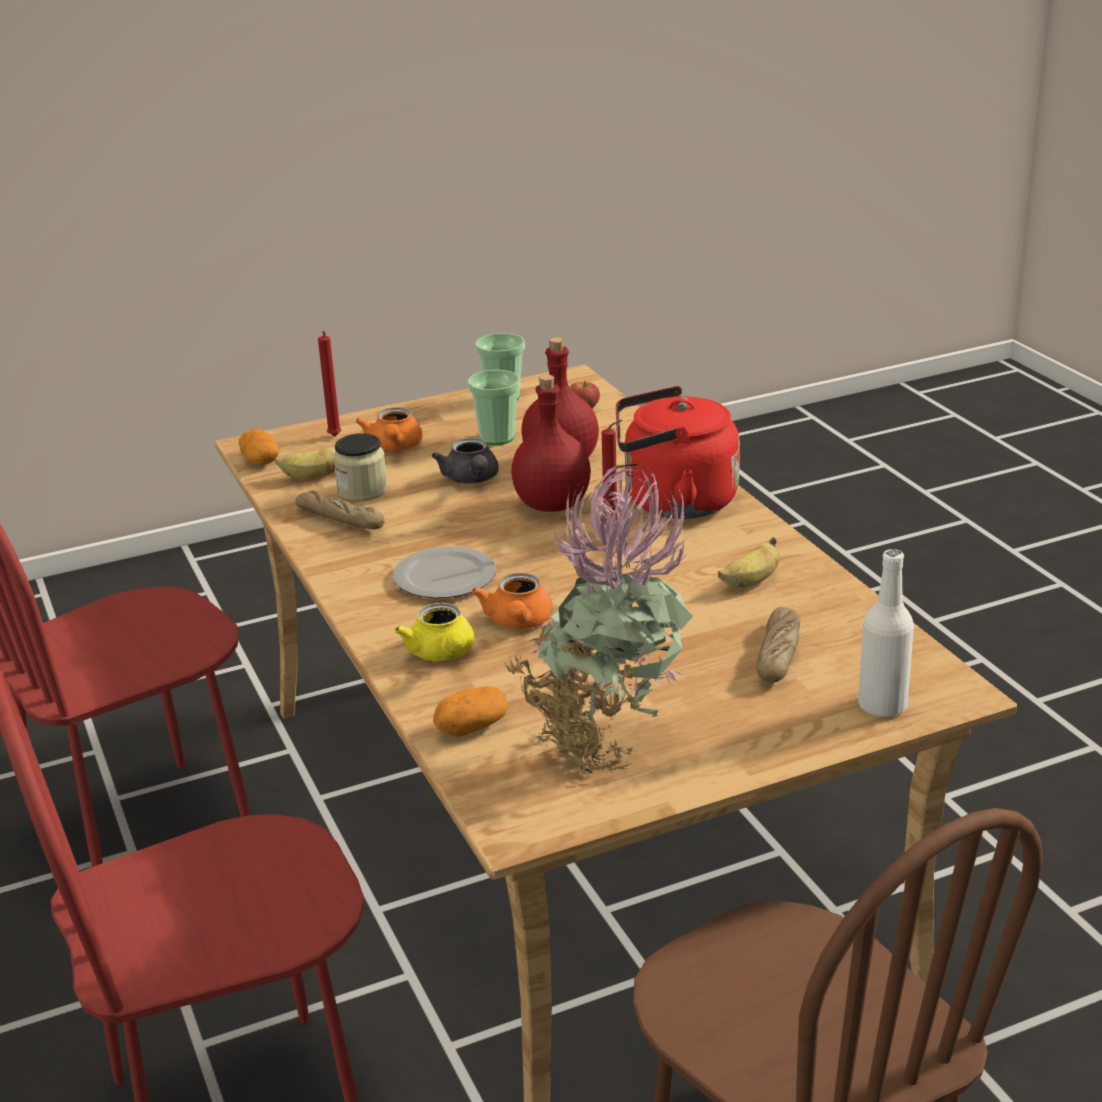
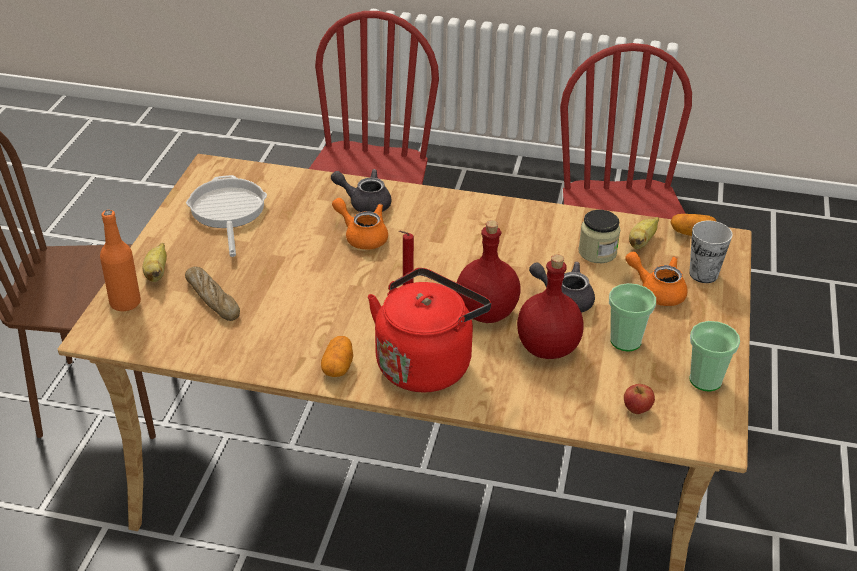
camera: 125 degrees right, 10 degrees up
(334, 437) = (703, 274): red candle -> cup
(340, 520) = (563, 230): bread -> none
(443, 654) = (365, 203): yellow teapot -> grey teapot
(445, 578) = (442, 235): plate -> none
(471, 727) = (292, 185): potato -> potato (338, 366)
(605, 743) = (227, 212): potted plant -> frying pan
(750, 582) = (290, 333): banana -> banana (157, 273)
(882, 706) = (125, 303): white bottle -> orange bottle

